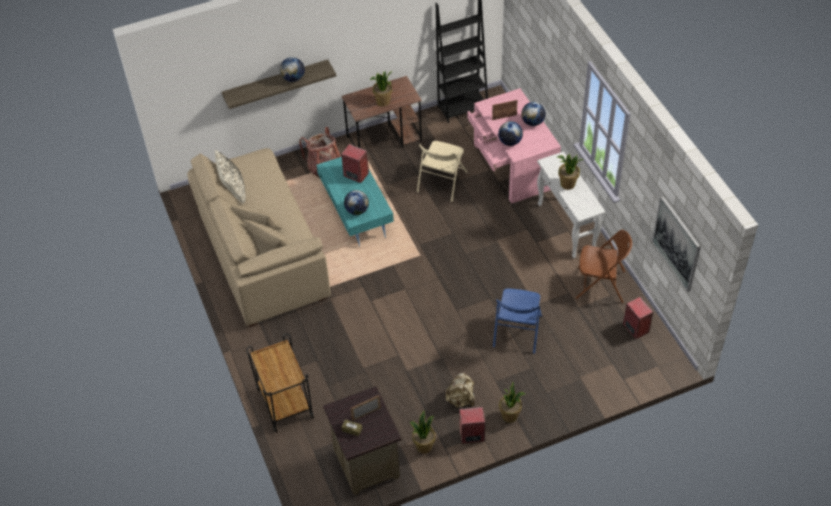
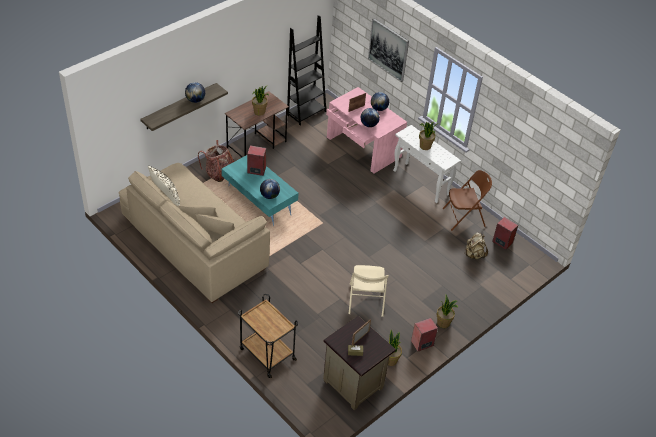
camera: 25 degrees left, 5 degrees down
(442, 182) = (315, 167): beige chair -> beige chair (365, 300)
(461, 399) = (402, 320): beige backpack -> beige backpack (474, 255)
(517, 331) = (420, 262): blue chair -> none
(676, 243) = (536, 166): picture -> picture (388, 49)

